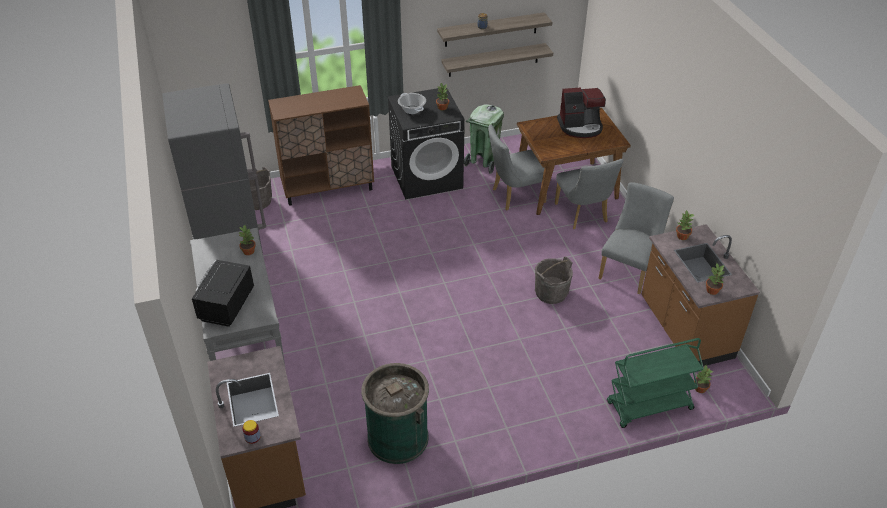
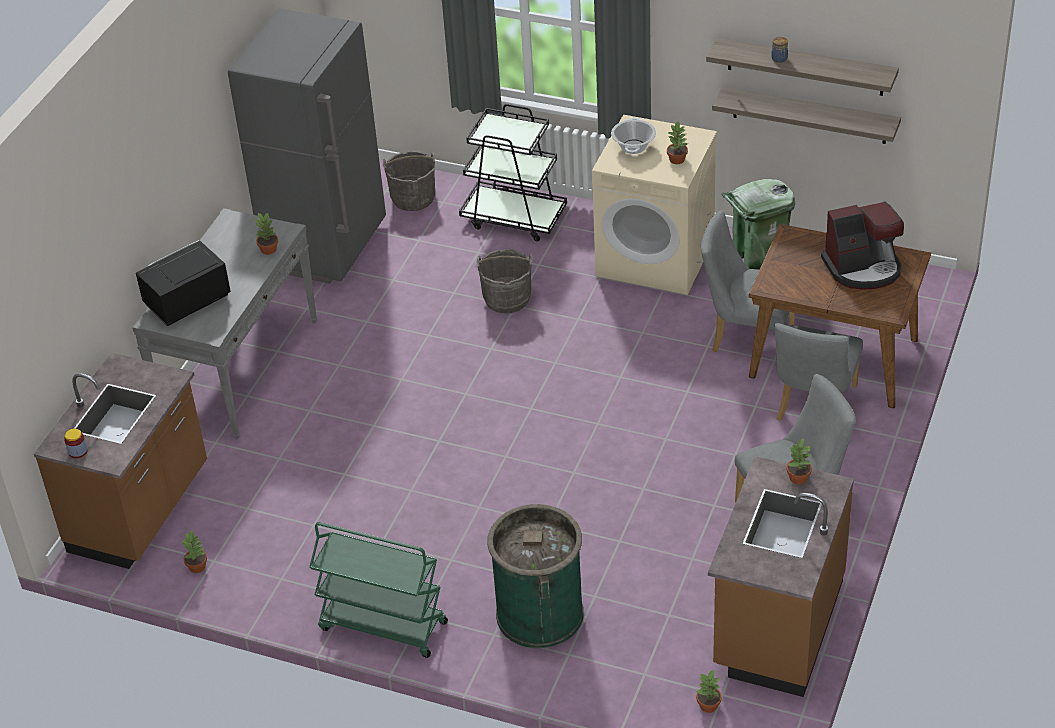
camera: 40 degrees right, 0 degrees up
(328, 188) = (514, 218): brown cabinet -> black cart
(398, 438) = (294, 559): green trash can -> green trash can (539, 614)
(427, 177) = (656, 257): black washing machine -> beige washing machine
(551, 293) = (651, 488): grey bucket -> grey bucket (507, 299)
(580, 127) = (863, 268): coffee machine -> coffee machine turned 45 degrees counterclockwise
(649, 406) = (617, 688): green cart -> green cart (382, 626)
(712, 290) = (749, 563): potted plant -> potted plant (197, 566)

